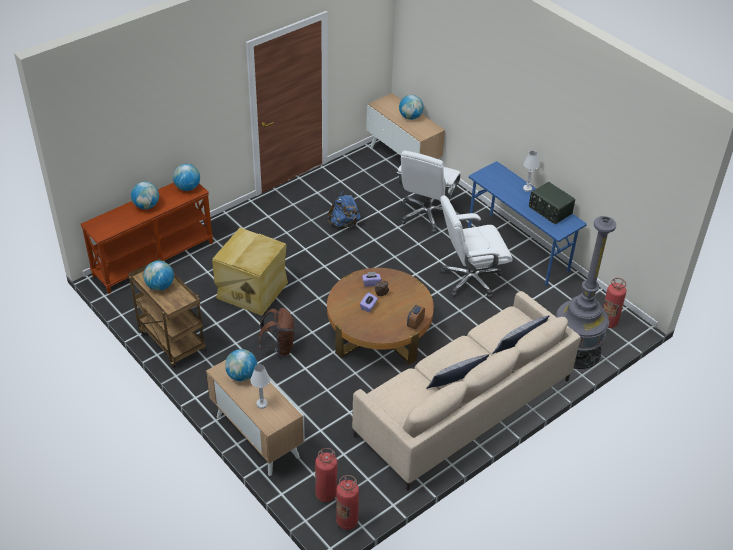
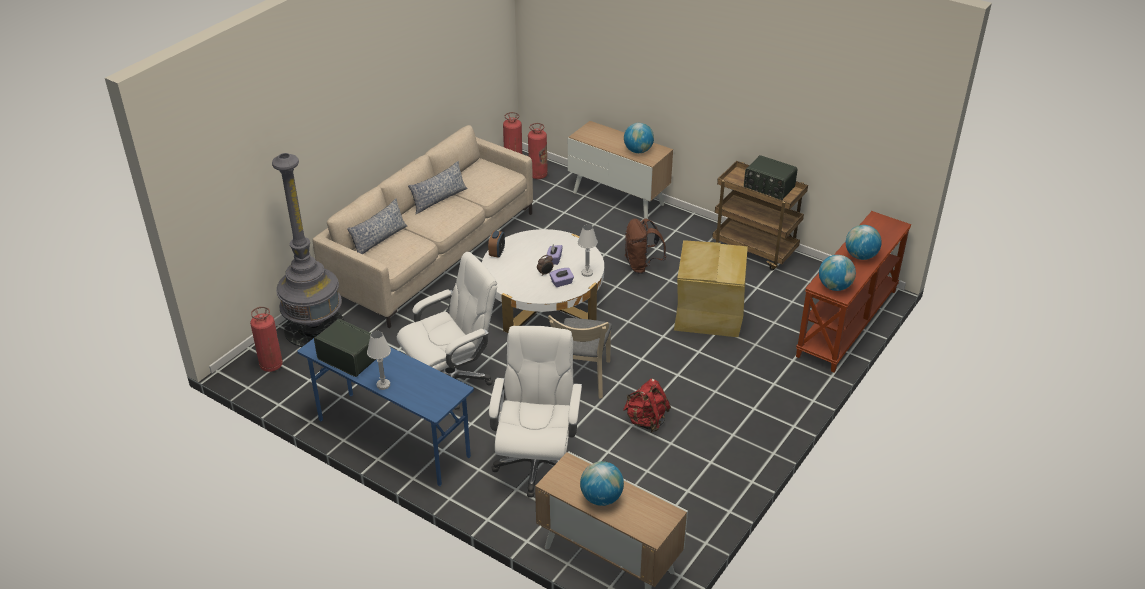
camera: 165 degrees right, 5 degrees down
(160, 286) = (768, 188): globe -> radio
(262, 404) = (607, 137): white table lamp -> white table lamp (587, 273)
(344, 223) = (646, 421): blue backpack -> red backpack
(375, 260) = (582, 380): none -> beige chair
(379, 332) = (543, 301): brown coffee table -> white coffee table

